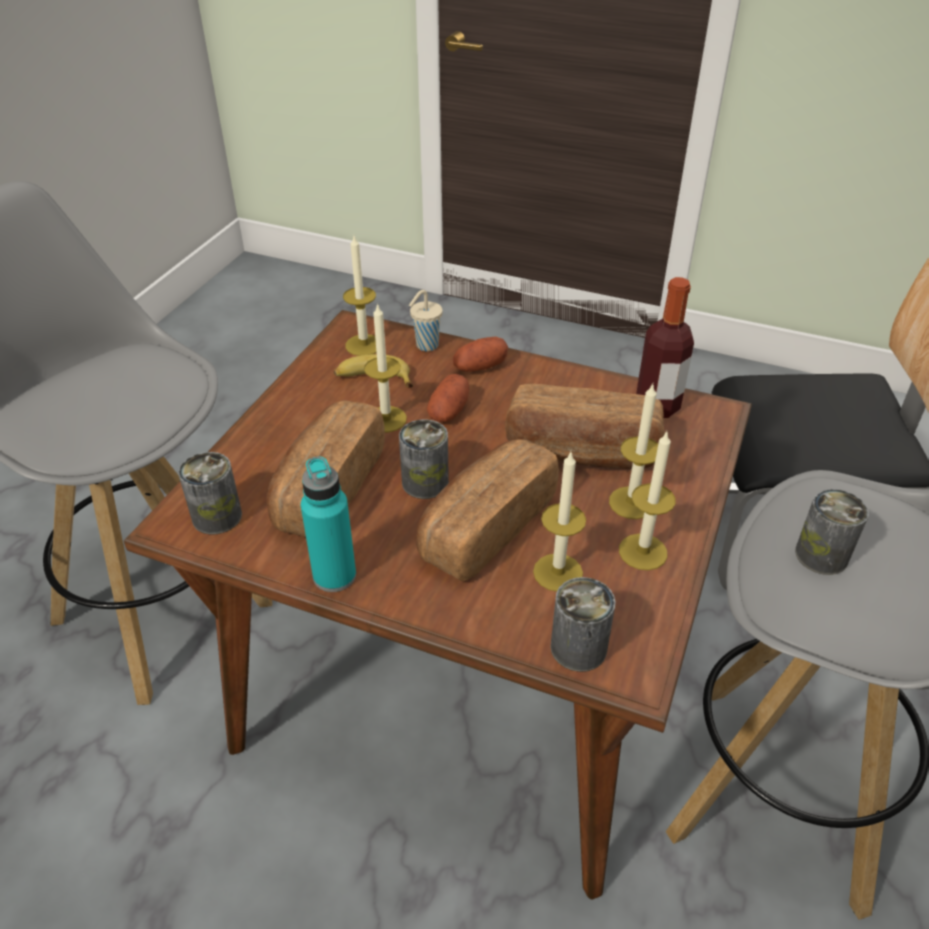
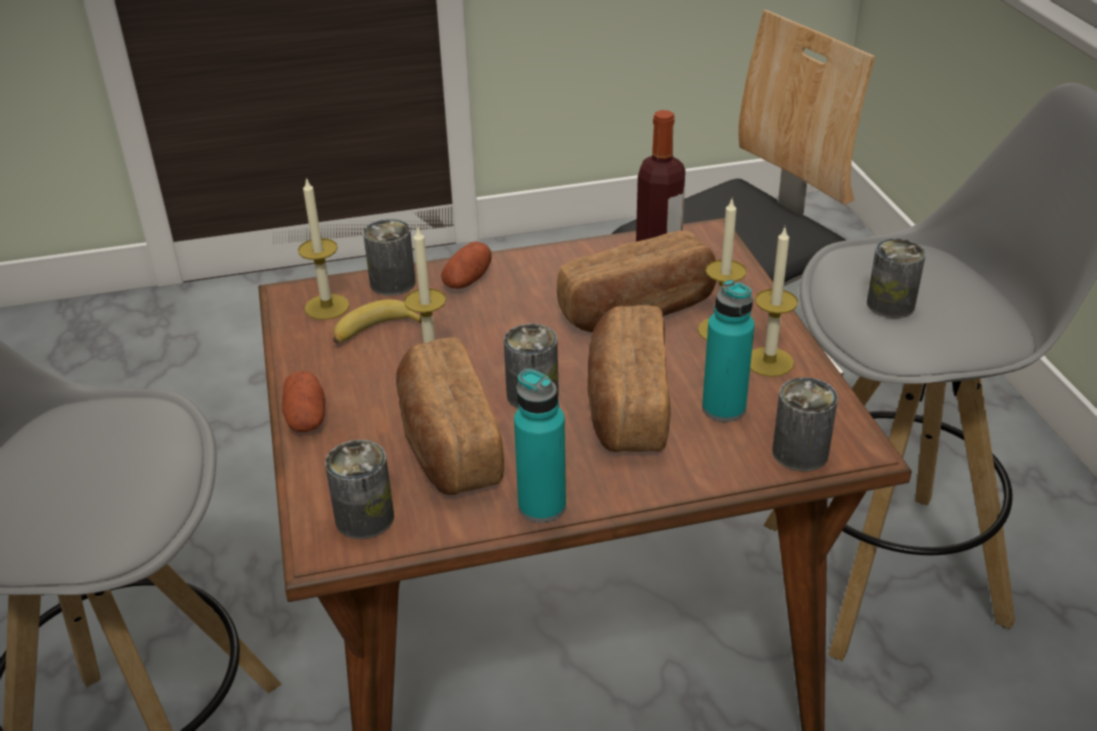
camera: 35 degrees left, 5 degrees down
(426, 346) = (392, 283): beige cup -> can
(449, 411) = (483, 328): potato -> potato (306, 417)
(558, 572) = (723, 408): candle -> turquoise bottle

